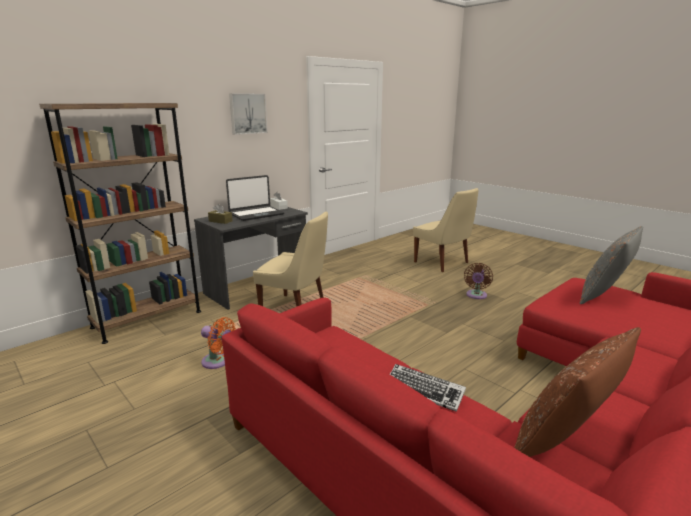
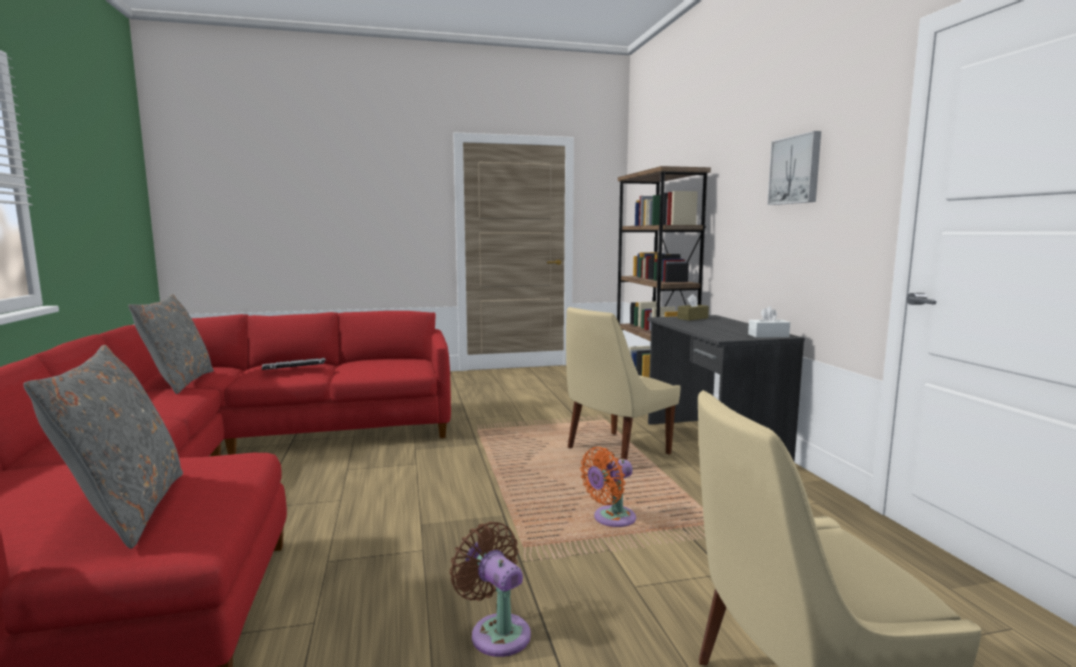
camera: 120 degrees right, 10 degrees down
(218, 362) = (533, 410): orange fan -> orange fan (610, 519)
(256, 214) = (722, 327): laptop -> none
(565, 444) = (179, 382): brown pillow -> grey pillow

